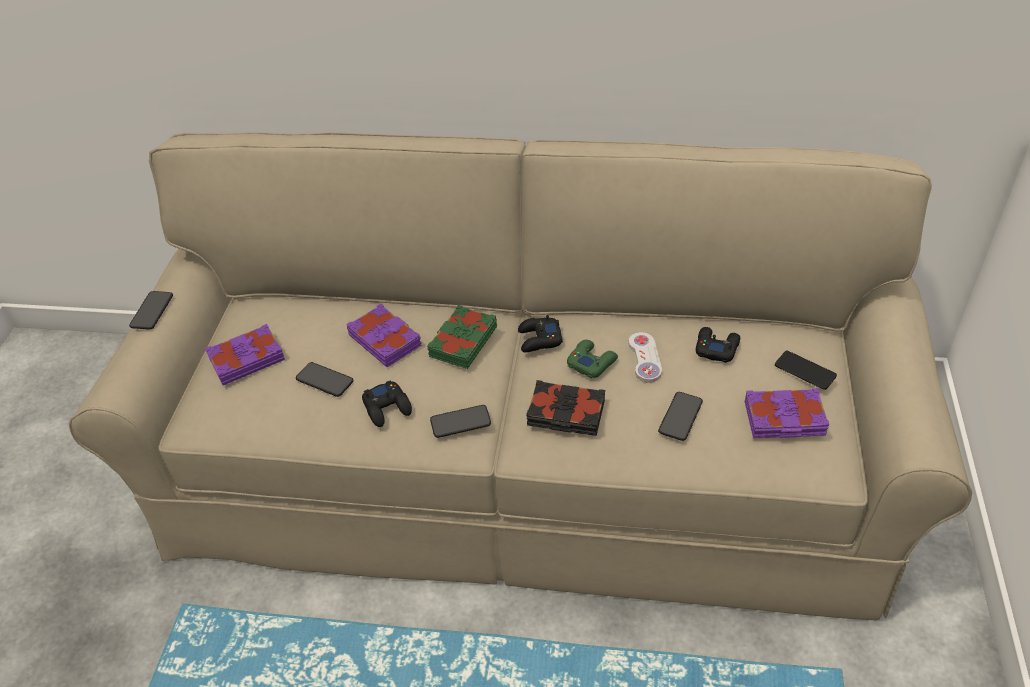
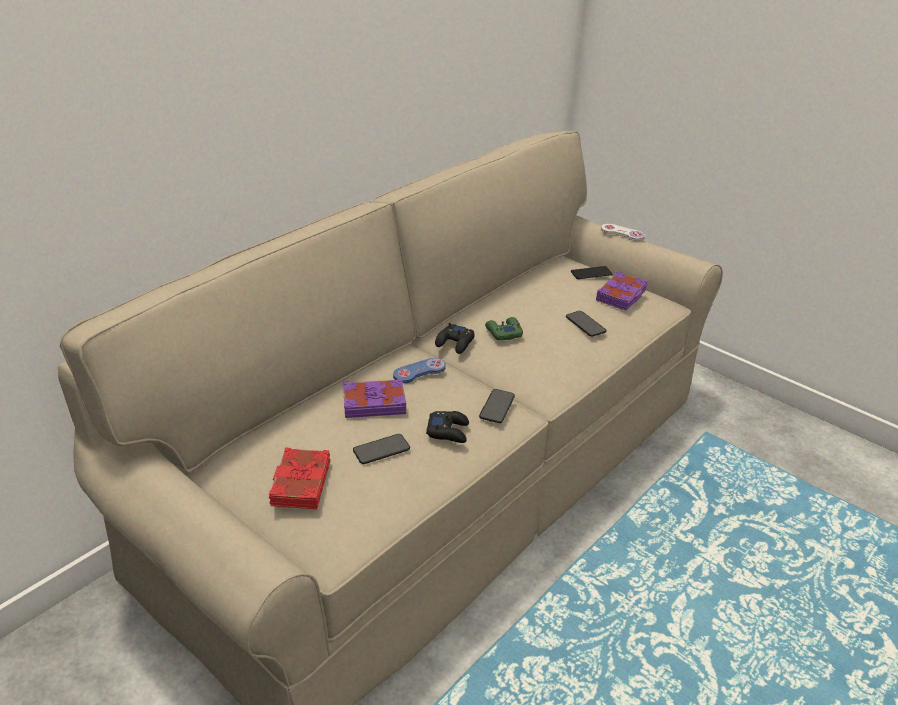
camera: 60 degrees left, 10 degrees down
(152, 311) = (179, 504): phone -> none
(246, 359) = (300, 483): purple book -> red book
(462, 341) = (419, 372): green book -> blue game controller
(566, 414) = (538, 361): black book -> none
(644, 358) = (523, 313): white game controller -> white game controller (622, 233)
(716, 348) = (542, 288): black game controller -> none

